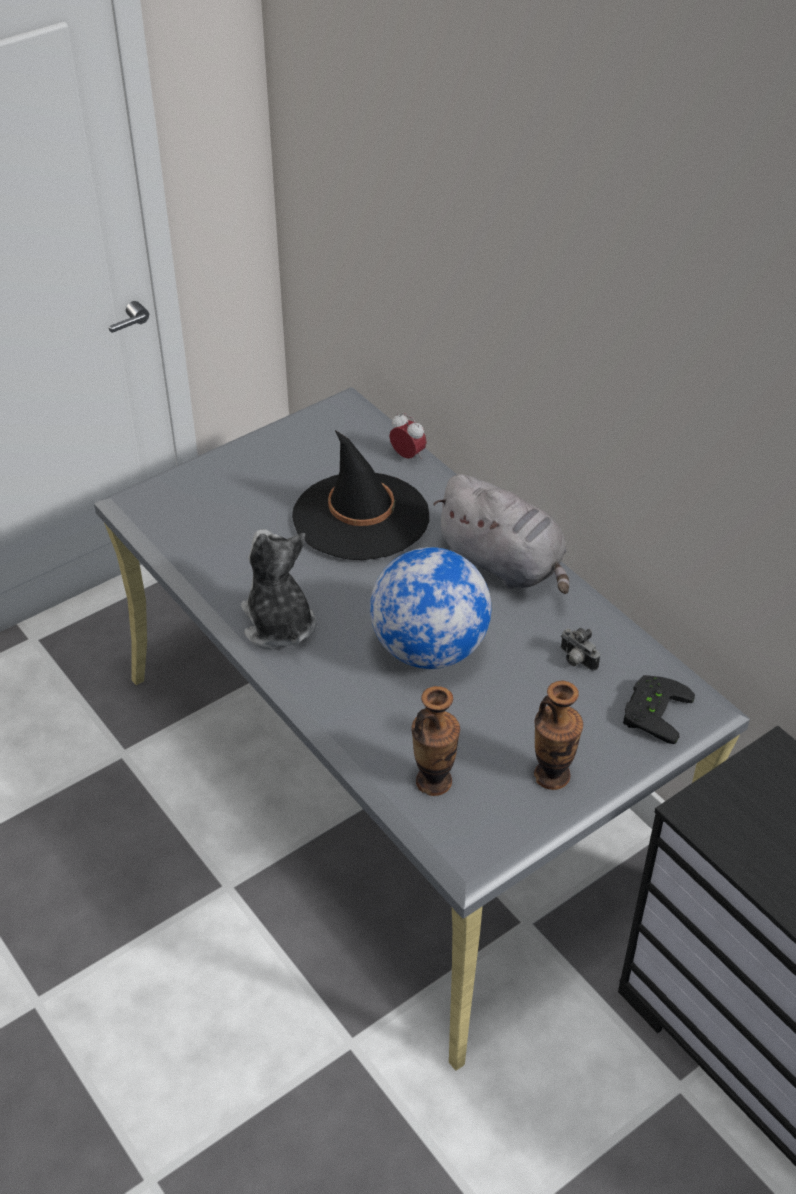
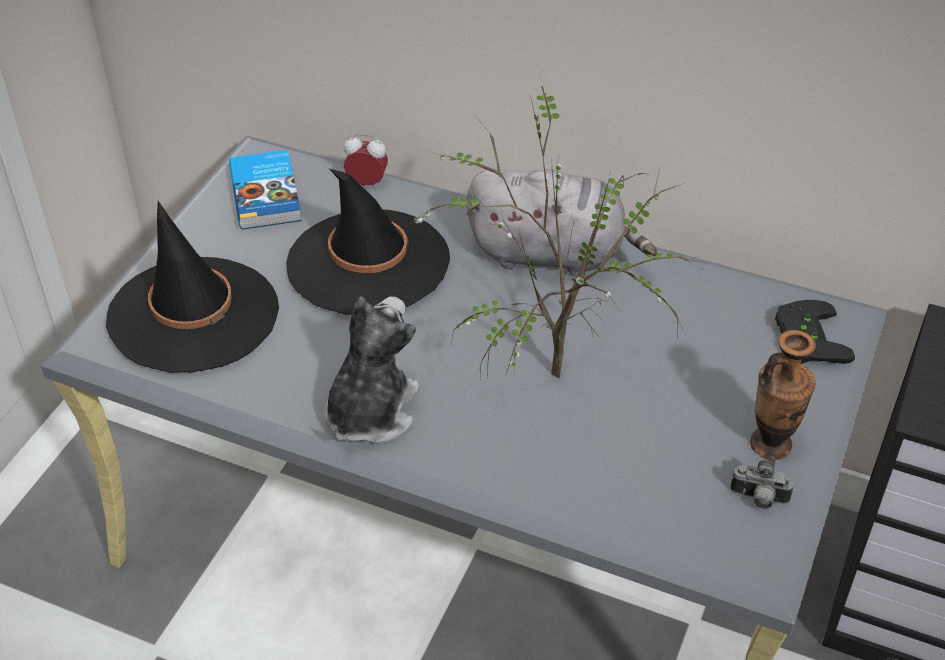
camera: 30 degrees left, 0 degrees up
(212, 507) = (193, 315): none -> black hat
(278, 624) = (370, 411): plush toy -> plush toy turned 75 degrees clockwise
(328, 437) = (267, 193): none -> book
(429, 649) = (549, 370): globe -> potted plant
(434, 781) = (665, 504): vase -> none
(575, 660) = (697, 320): camera -> camera (758, 499)

